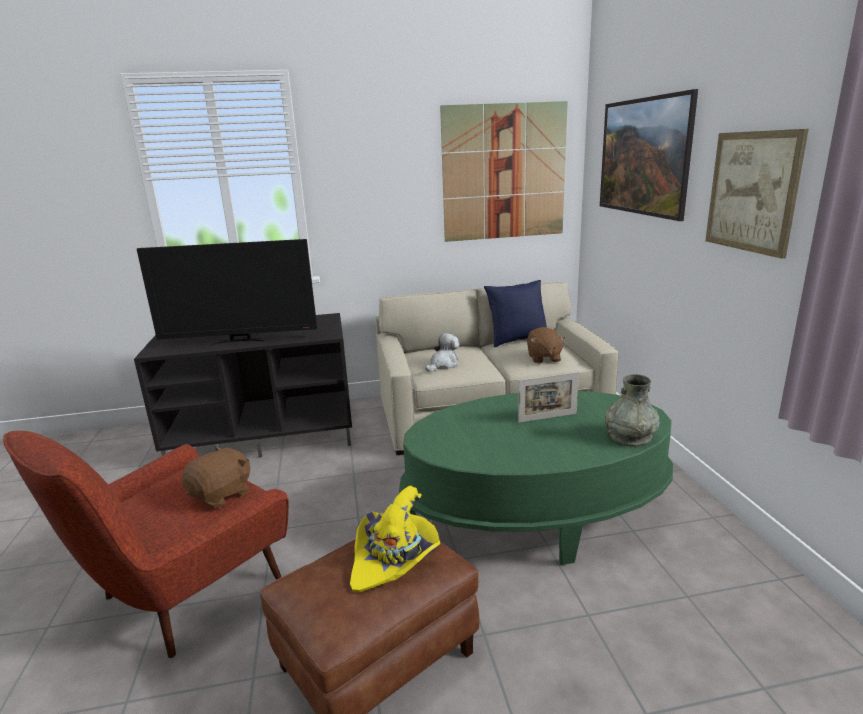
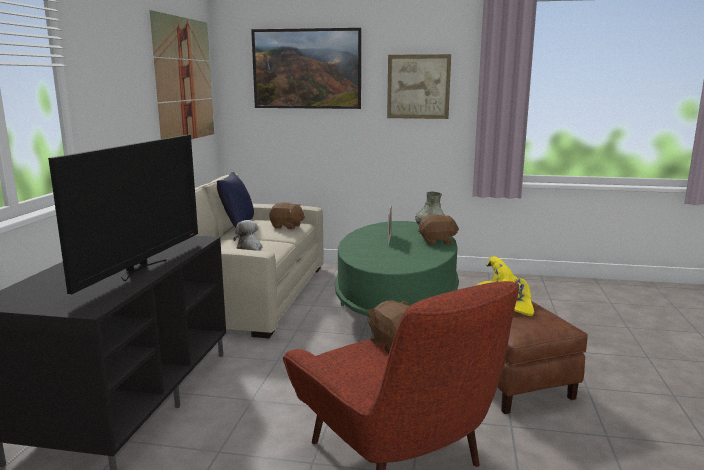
camera: 70 degrees left, 5 degrees down
(577, 451) = (437, 241): none -> brown plush toy

